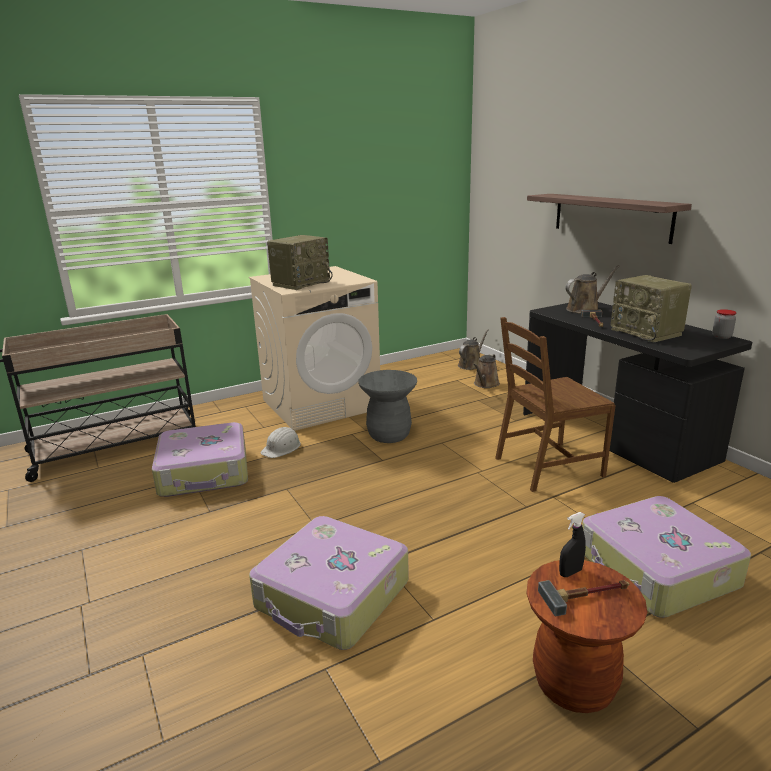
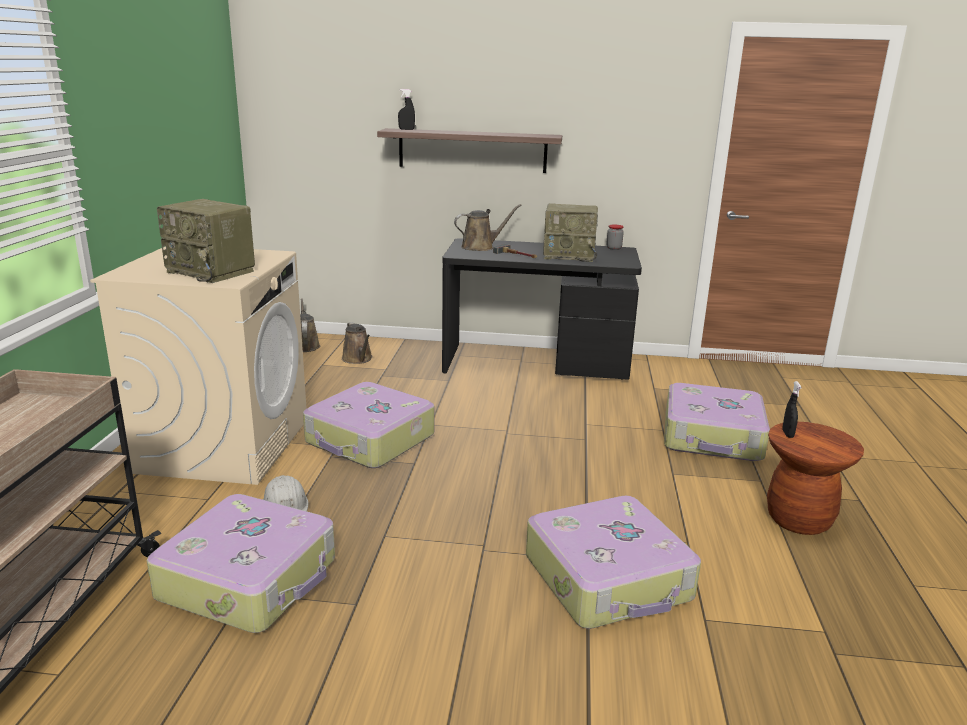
camera: 55 degrees left, 0 degrees up
(301, 283) = (212, 272): radio -> radio turned 135 degrees clockwise
(389, 435) = (370, 440): grey stool -> suitcase
(547, 466) = (541, 405): brown chair -> none
(559, 194) = (406, 129): none -> black spray bottle
(585, 309) = (480, 247): brown watering can -> brown watering can turned 60 degrees clockwise
(587, 596) = (817, 440): hammer -> none

